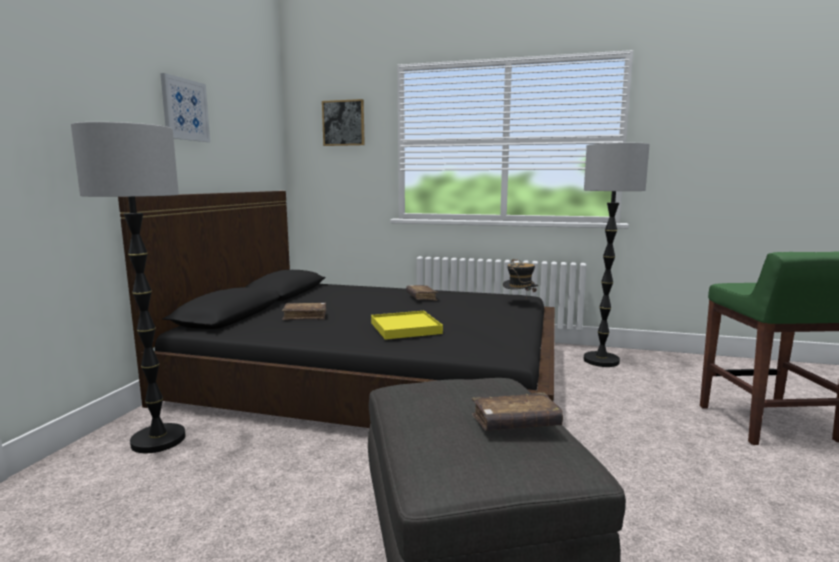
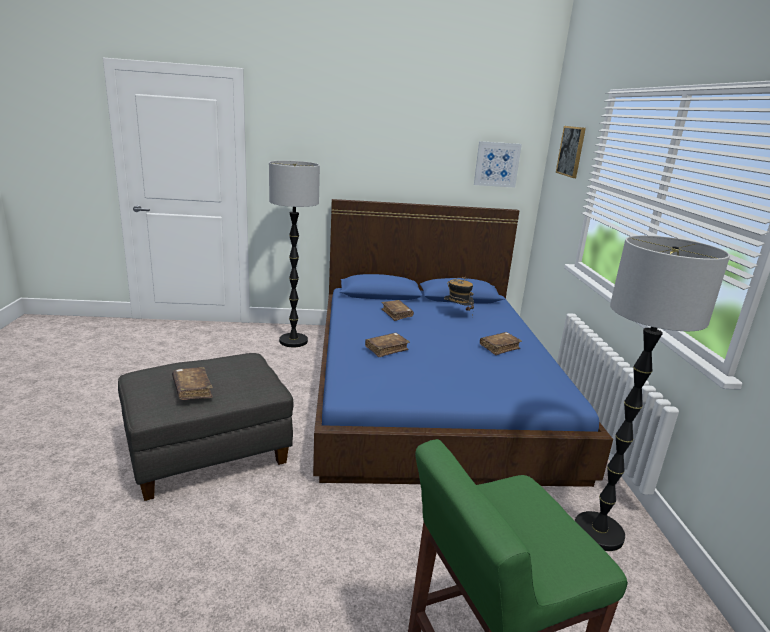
camera: 70 degrees right, 10 degrees up
(185, 110) = (405, 141): picture -> picture (496, 164)
(376, 374) = (431, 387): black bed -> blue bed
(405, 328) = (386, 349): yellow tray -> brown book
(519, 303) = (533, 398): hat -> hat (457, 314)

